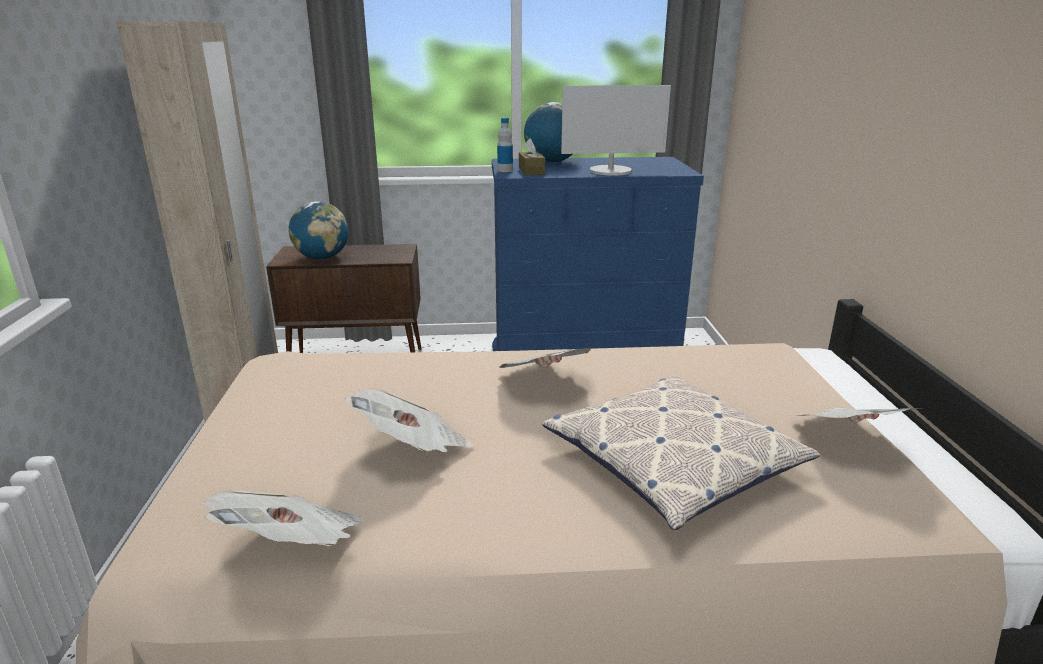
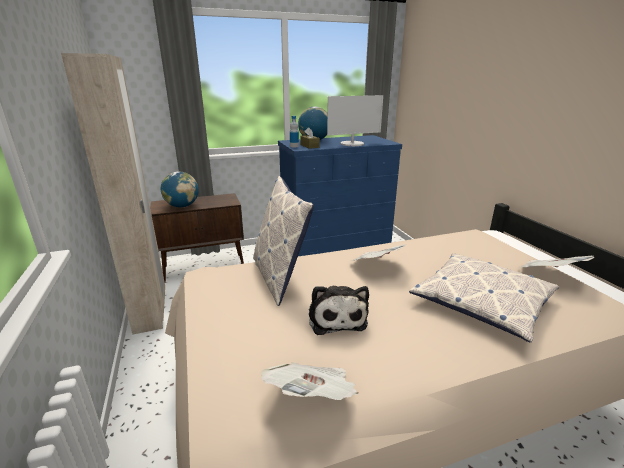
camera: 15 degrees left, 0 degrees up
(378, 378) = (280, 276): none -> pillow
(413, 447) = (336, 317): newspaper -> plush toy

